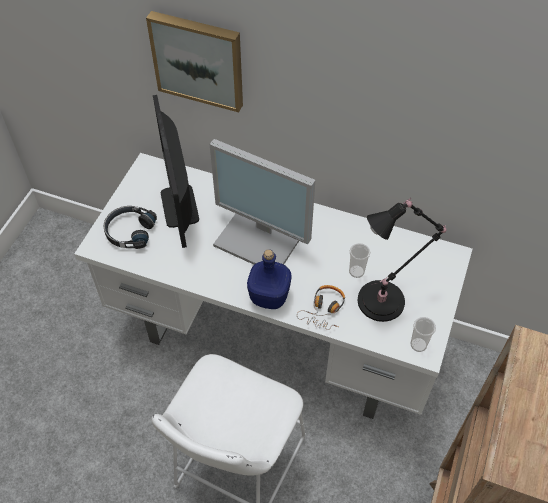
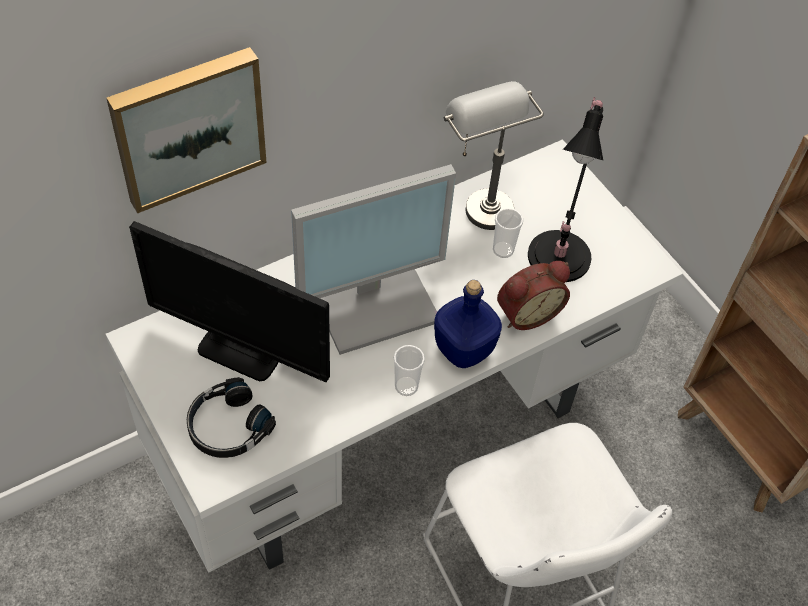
camera: 55 degrees left, 0 degrees up
(324, 310) = (526, 312): headphones -> alarm clock
(380, 238) = (479, 199): none -> grey table lamp
(418, 345) = (638, 265): cup -> cup (406, 386)

